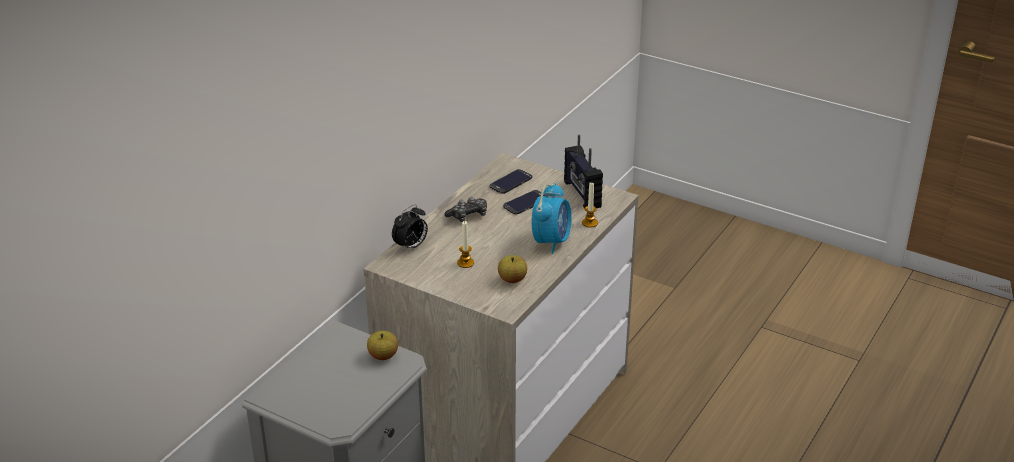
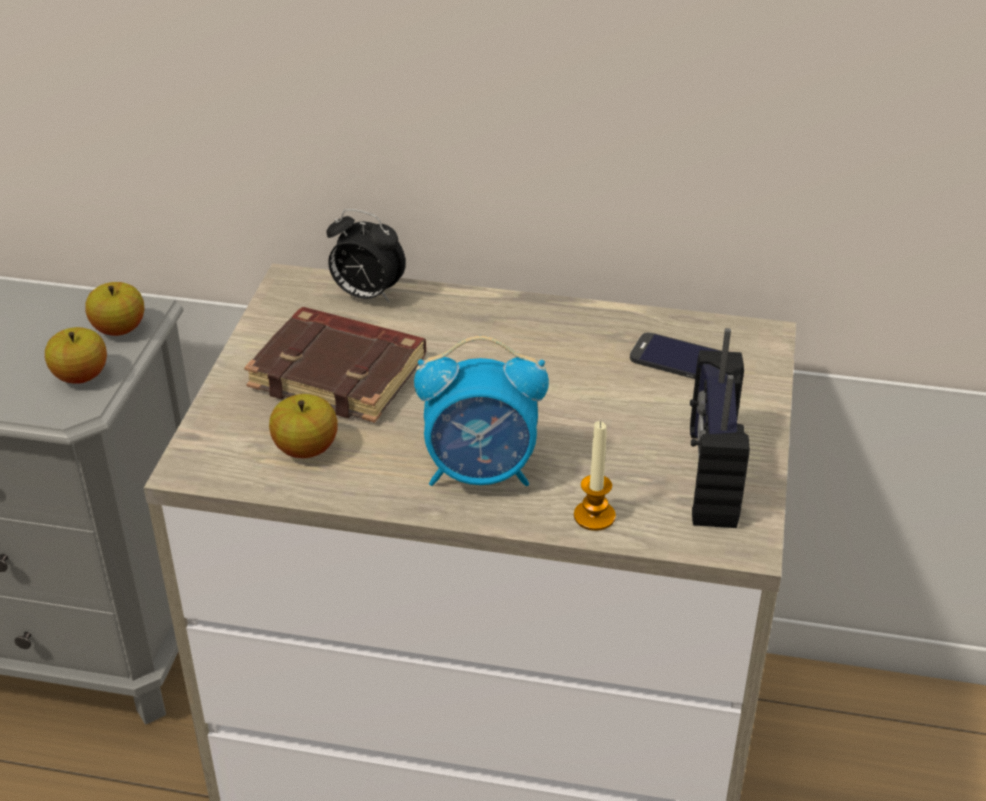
camera: 70 degrees right, 5 degrees up
(350, 340) = (119, 329): none -> apple
(465, 263) = (341, 373): candle -> brown book
(468, 216) = (515, 336): game controller -> none
(526, 203) = (616, 400): phone -> none
(581, 194) = (710, 476): radio -> radio turned 45 degrees counterclockwise

